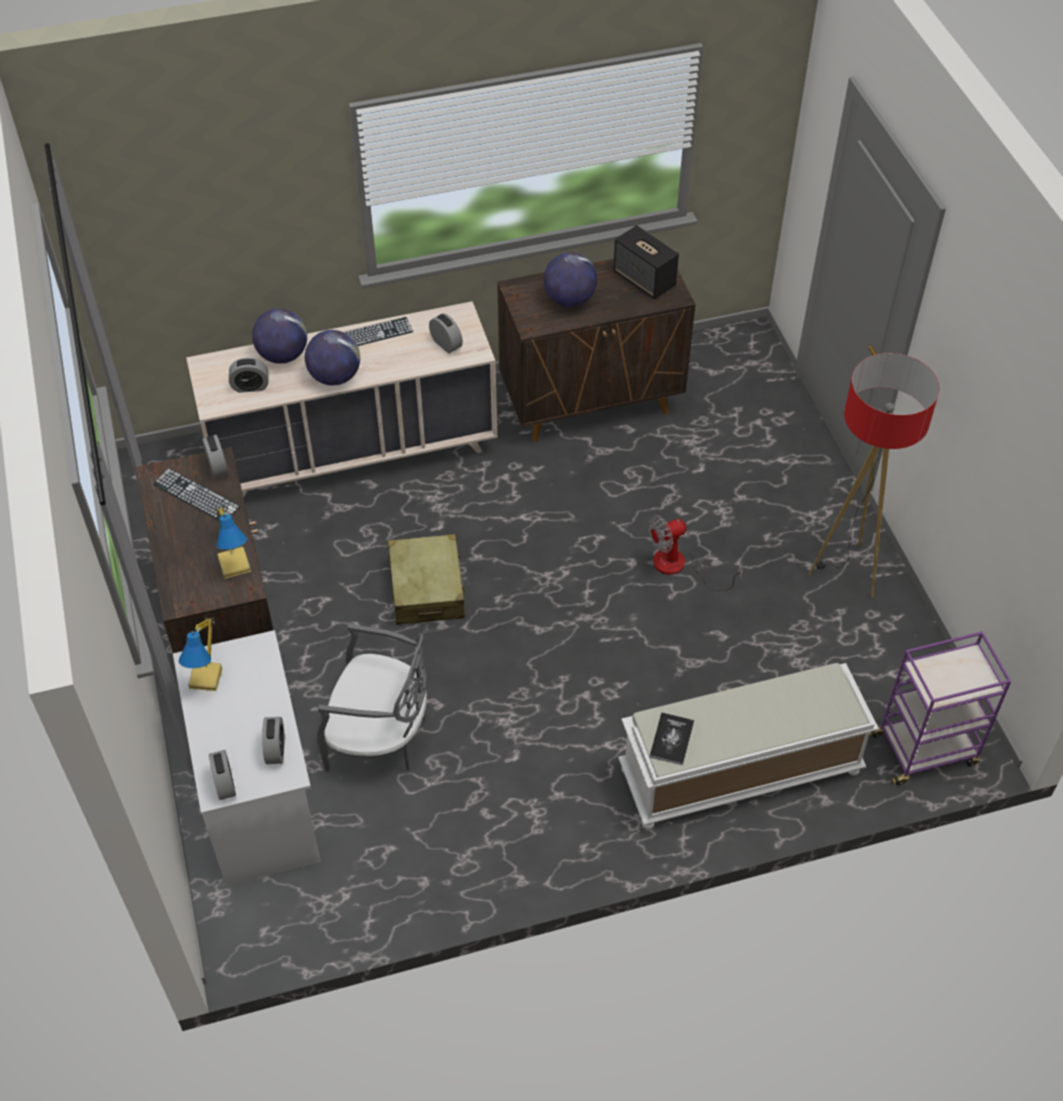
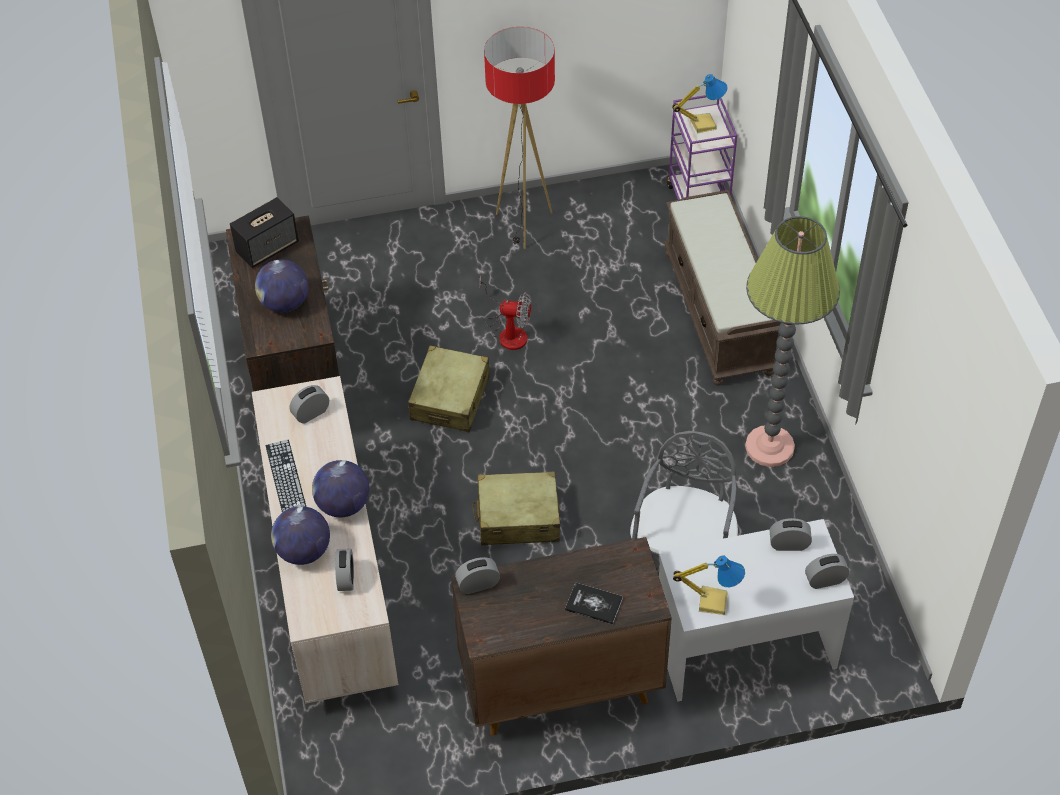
camera: 85 degrees left, 0 degrees up
(196, 495) = (515, 601): keyboard -> none
(236, 564) = (605, 562): table lamp -> table lamp (702, 124)
(533, 824) = (769, 447): none -> floor lamp
(581, 523) = (450, 398): none -> beige suitcase
(671, 739) = (744, 306): book -> book (594, 604)
(680, 566) = (508, 331): fan -> fan turned 60 degrees counterclockwise
(739, 773) = (719, 313): white bench -> brown bench

